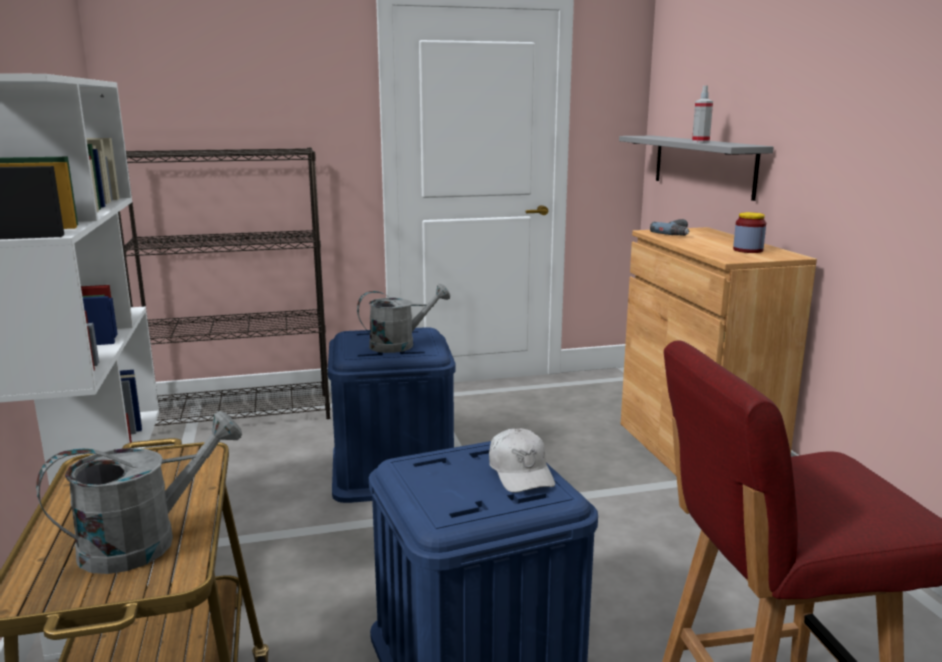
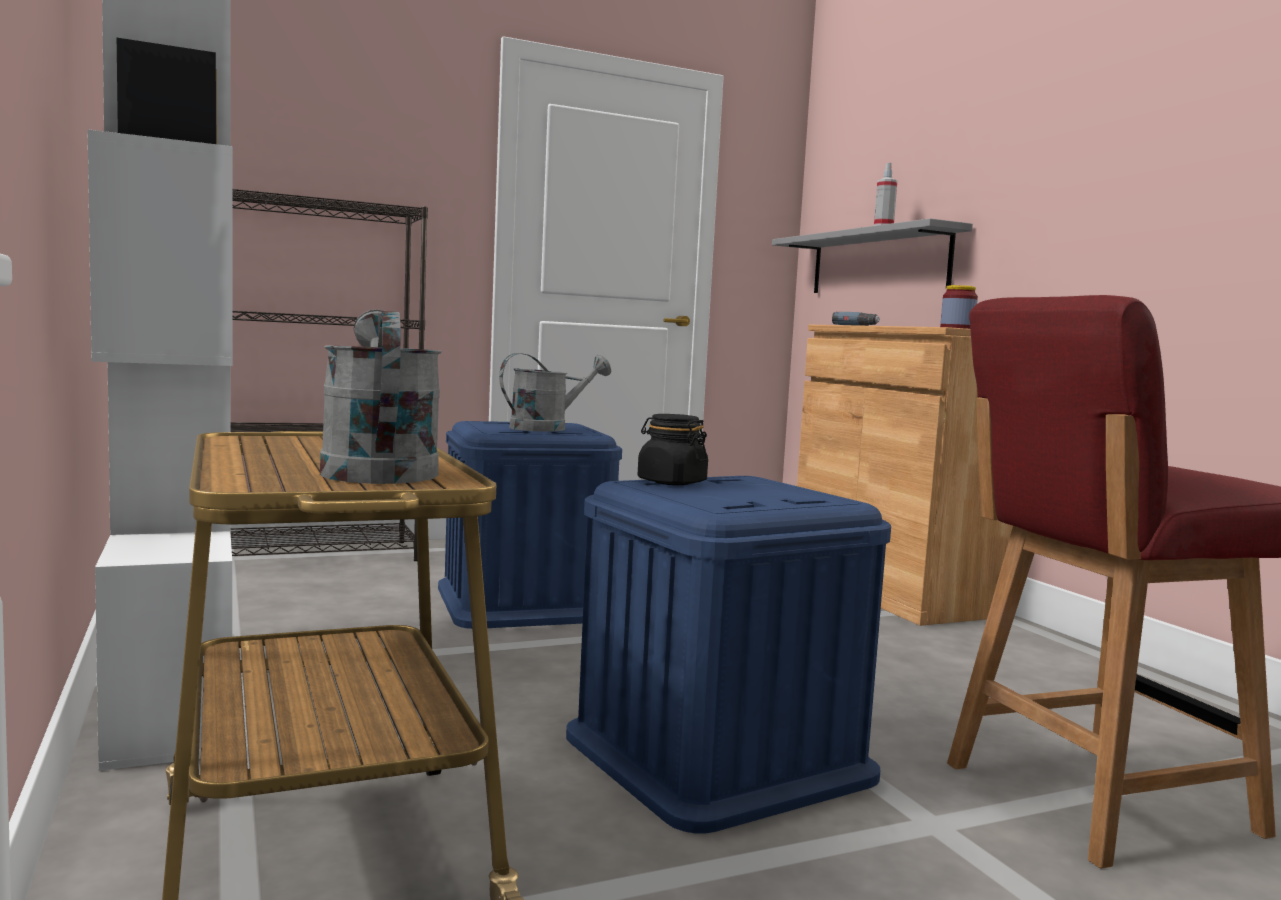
camera: 10 degrees left, 10 degrees down
(145, 541) = (377, 470): grey watering can -> grey watering can turned 60 degrees counterclockwise
(435, 462) = (671, 482): none -> black jar
(520, 472) = (782, 489): white cap -> none

